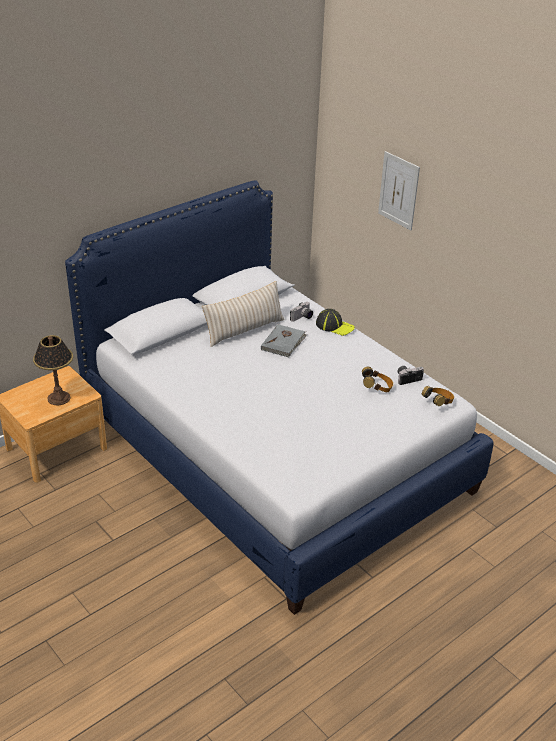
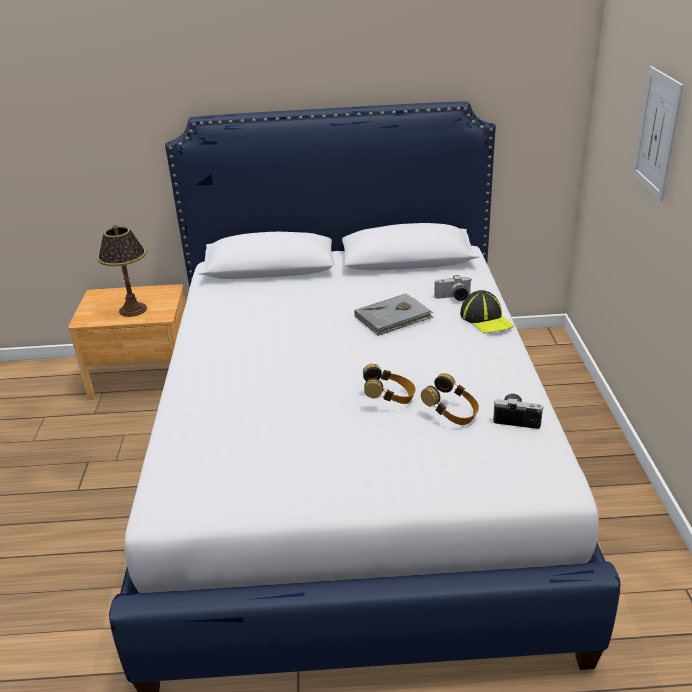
camera: 40 degrees right, 5 degrees down
(244, 330) = (364, 290): beige pillow -> none
(438, 403) = (526, 472): headphones -> headphones (389, 399)

